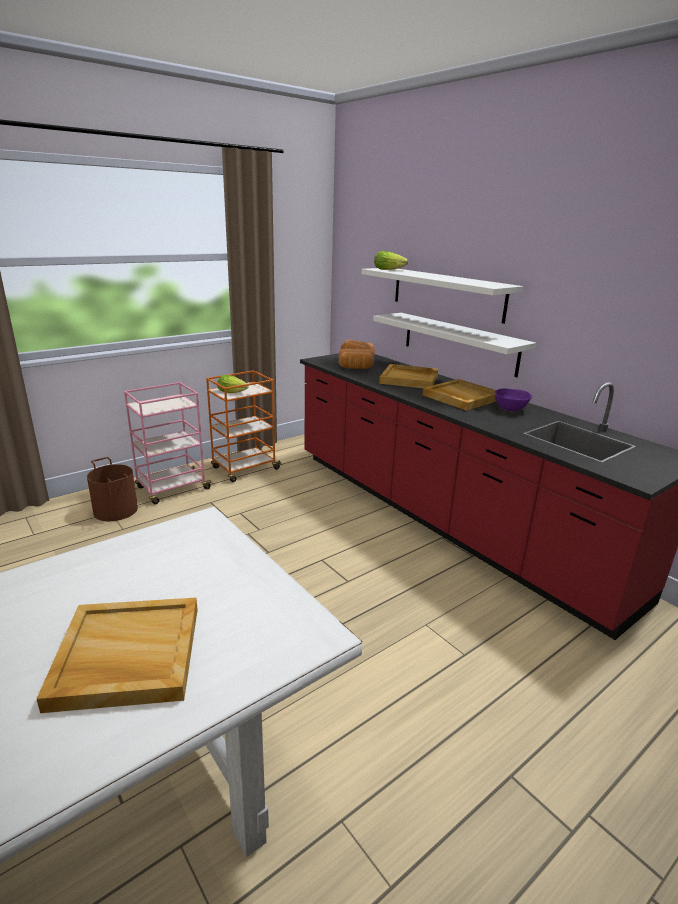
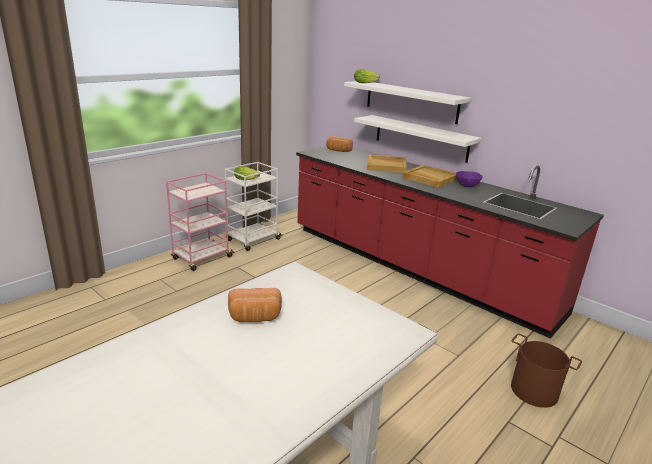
camera: 10 degrees left, 0 degrees up
(116, 510) = (164, 277): brown bucket -> brown bucket (534, 390)
(126, 656) = (300, 352): beige tray -> none
(244, 469) = (253, 240): orange cart -> white cart
(355, 368) = (342, 158): bread -> bread (255, 317)

